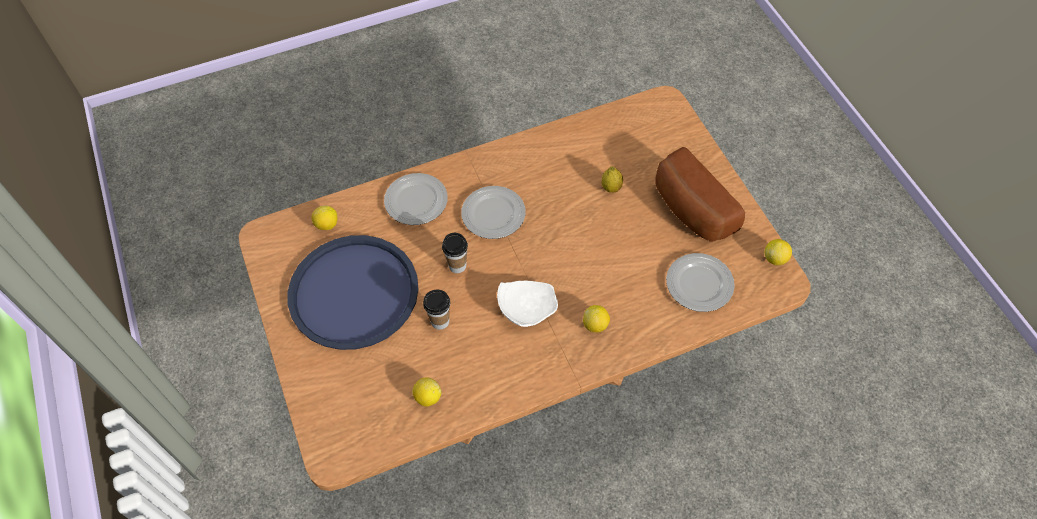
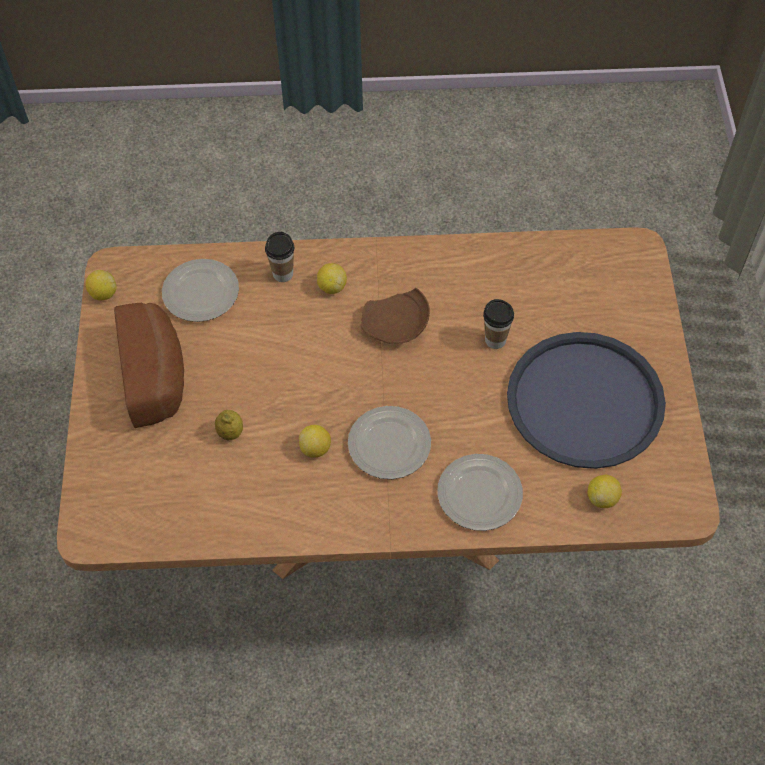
camera: 160 degrees left, 0 degrees up
(427, 397) = (530, 272): lemon -> lemon (315, 449)
(457, 265) = (455, 395): cup -> cup (283, 274)
(526, 307) = (396, 326): white plate -> brown plate

